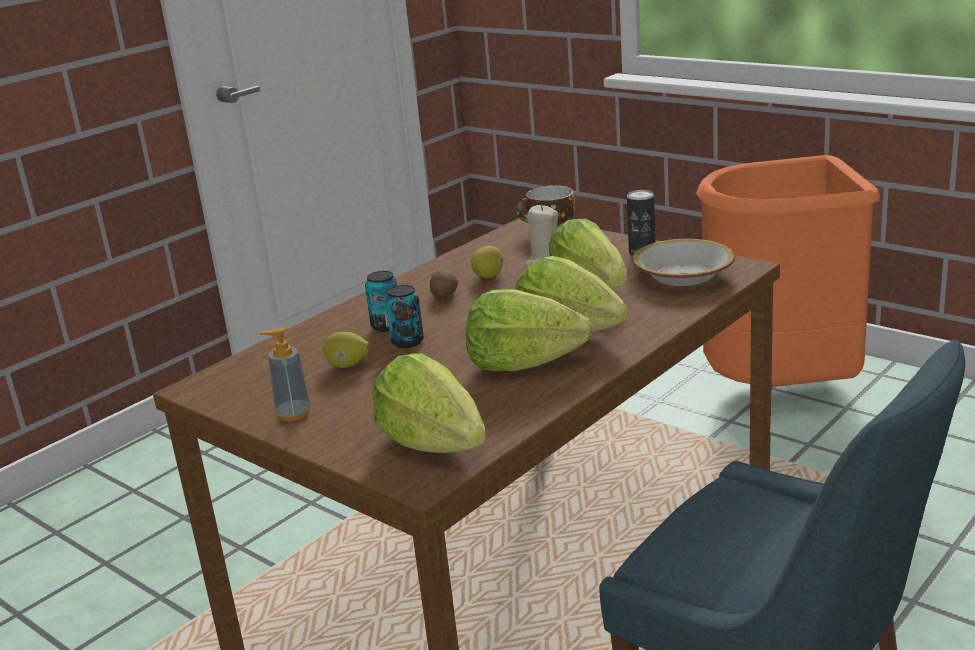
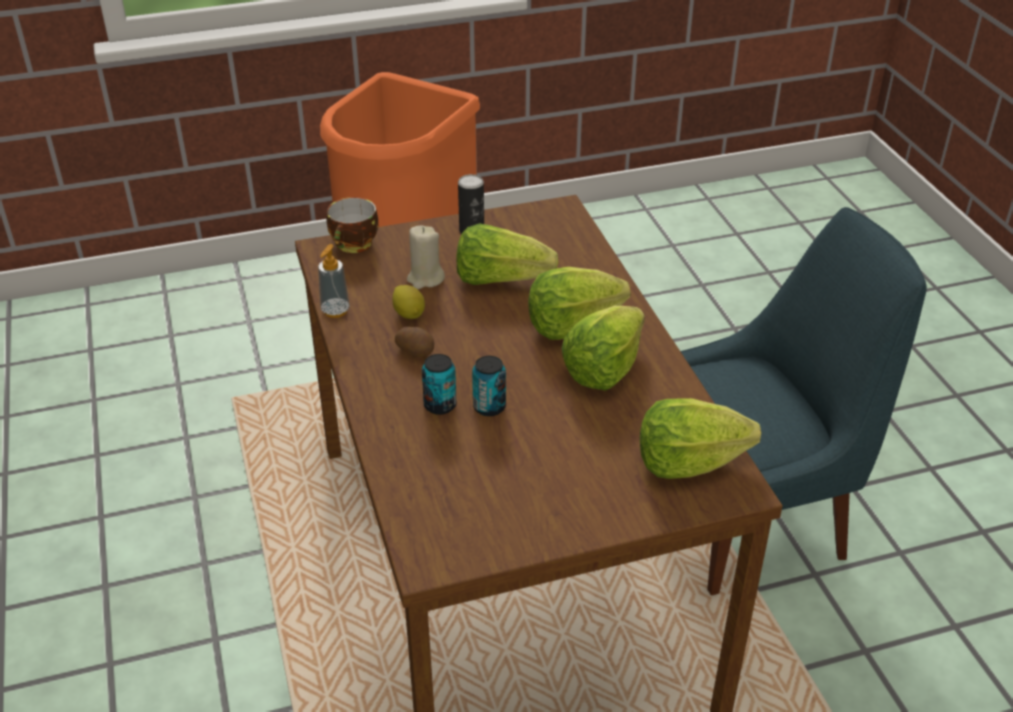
camera: 60 degrees left, 15 degrees up
(294, 414) = (556, 517): soap dispenser -> soap dispenser (335, 311)
(347, 365) = (495, 455): lemon -> none
(684, 276) = (543, 236): bowl -> none

